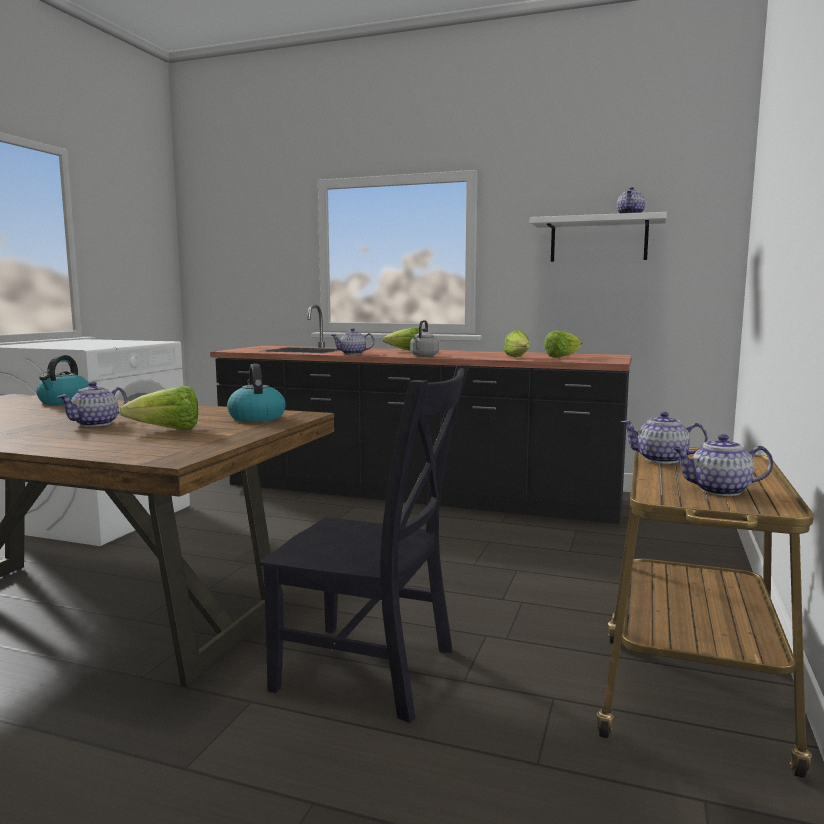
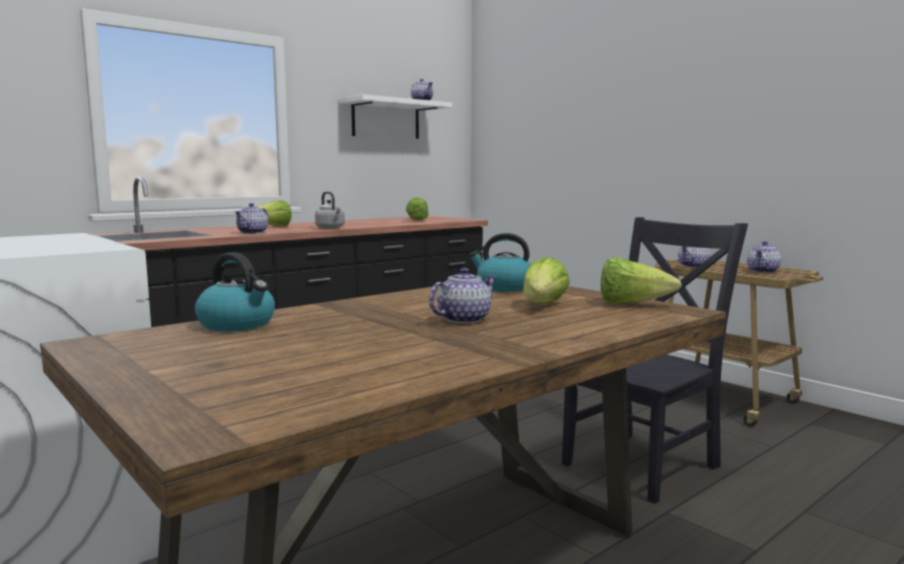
camera: 60 degrees left, 0 degrees up
(96, 424) = (463, 319): teapot -> teapot turned 105 degrees counterclockwise
(518, 357) = (401, 223): lettuce -> lettuce (631, 304)

